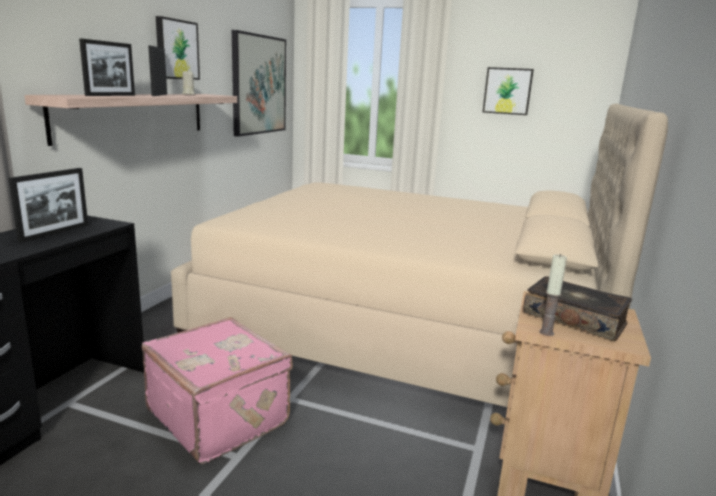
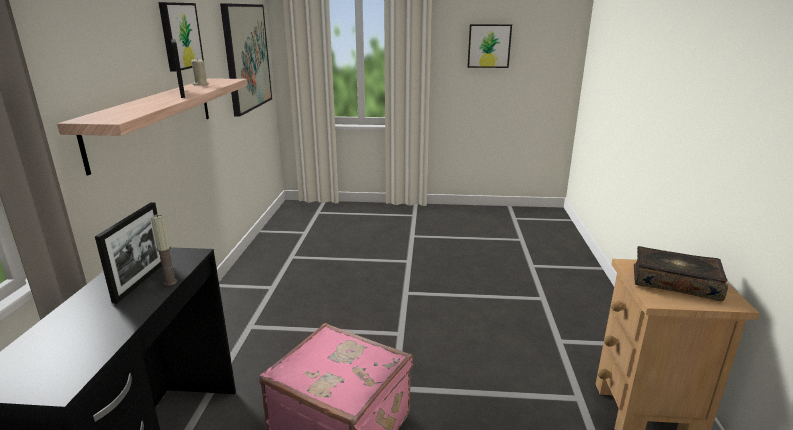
camera: 15 degrees left, 5 degrees up
(111, 95) = (145, 106): picture frame -> none
(403, 326) = (448, 285): beige bed -> none
(546, 332) = (669, 303): candle -> candle (170, 282)

